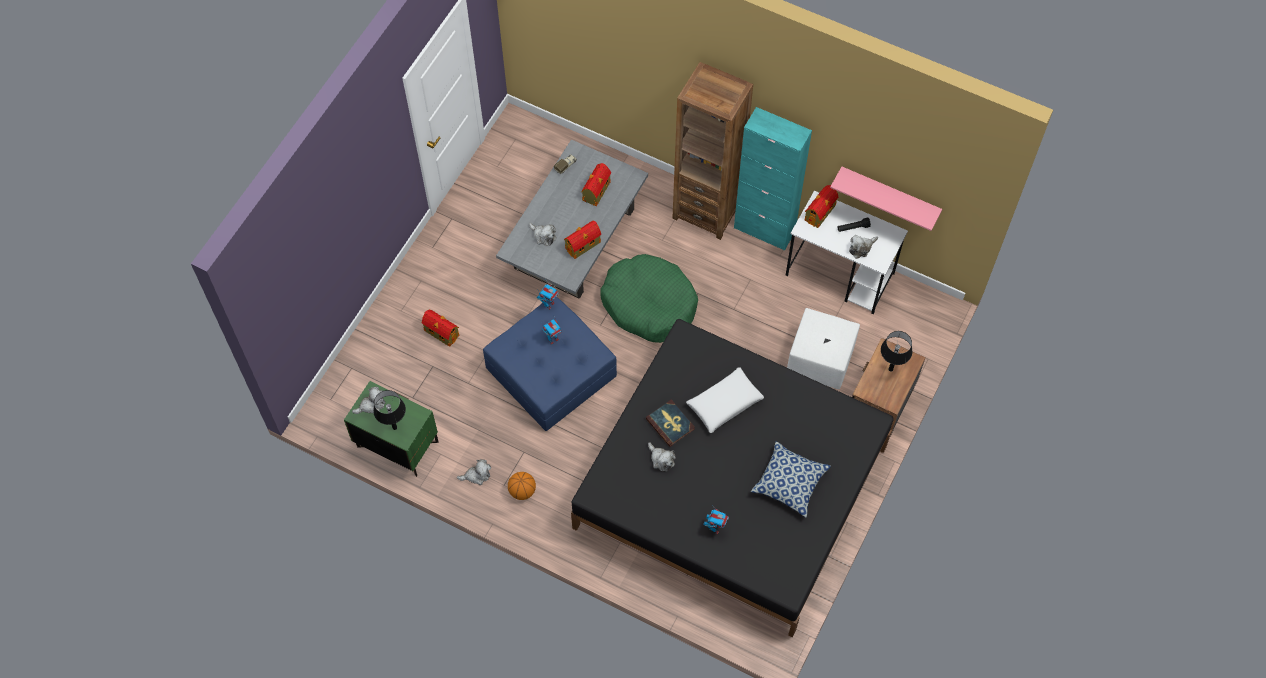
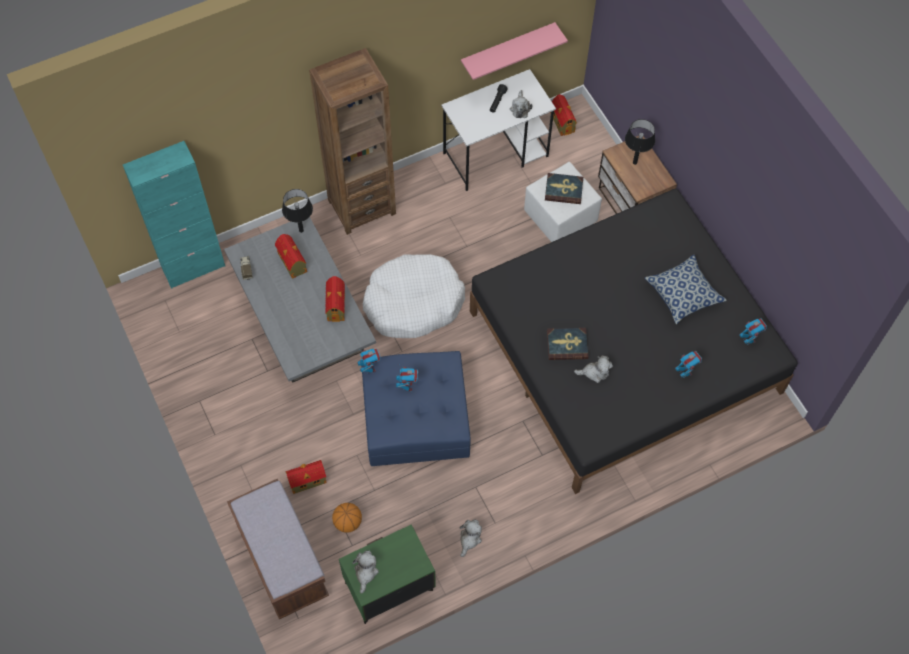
camera: 55 degrees left, 0 degrees up
(366, 359) = (282, 560): none -> brown bench
(394, 427) = (403, 566): black table lamp -> black table lamp (301, 231)
(522, 491) = (511, 511): basketball -> basketball (348, 522)
(543, 236) = (301, 330): plush toy -> none
(649, 304) = (413, 303): green dog bed -> white dog bed
(724, 403) = (577, 293): white pillow -> none
(764, 230) = (413, 178): turquoise cabinet -> turquoise cabinet (193, 267)
(786, 560) = (749, 340): none -> toy robot
(820, 212) = (465, 113): toy house -> toy house (562, 122)
(826, 336) = (563, 189): none -> book

